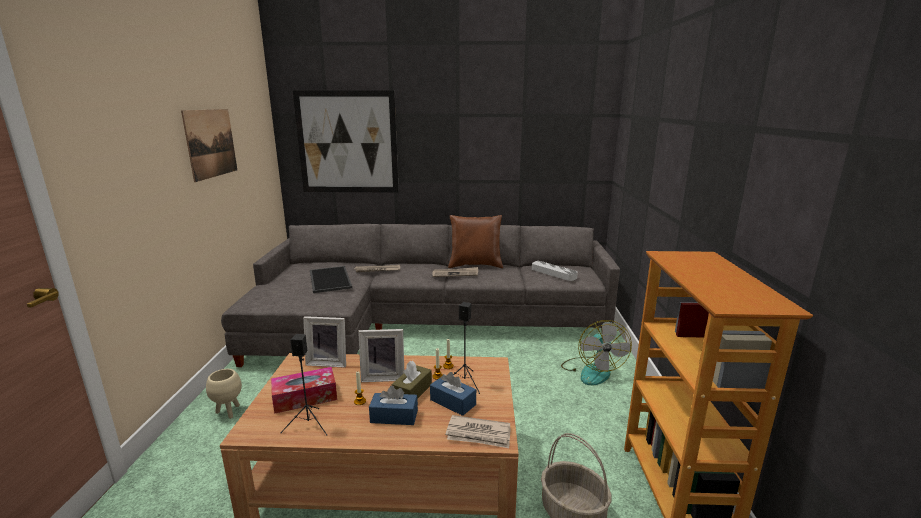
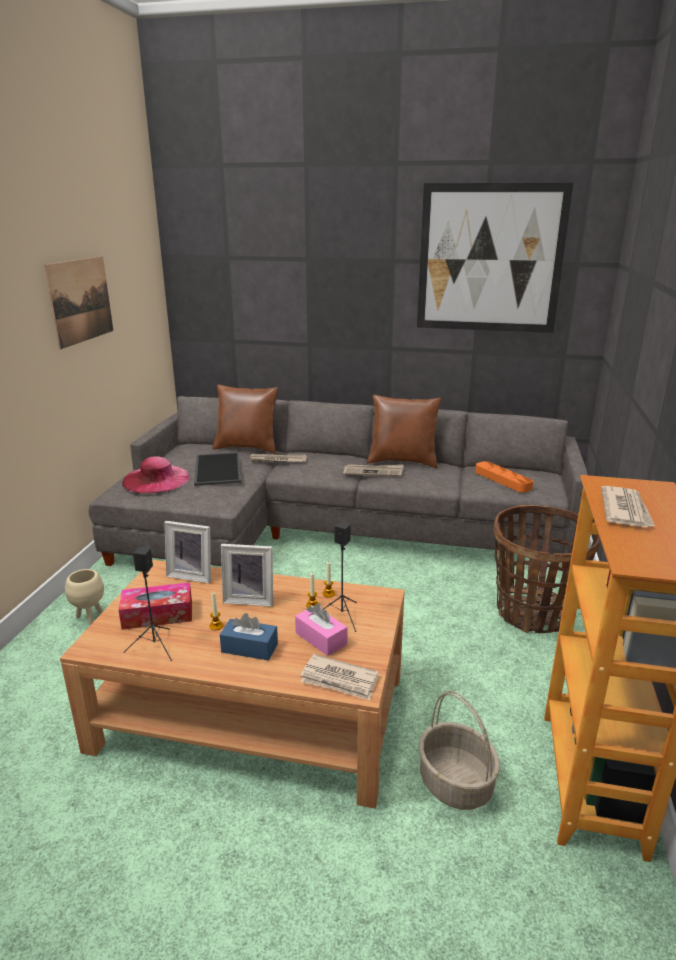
camera: 10 degrees right, 5 degrees up
(279, 290) = (156, 479): none -> pink hat
(347, 142) = (251, 294): picture -> picture (490, 259)
(350, 263) = (247, 448): none -> brown pillow
(412, 392) = (278, 621): brown tissue box -> none
(453, 402) = (321, 638): blue tissue box -> pink tissue box
(553, 273) = (502, 480): grey tray -> orange tray
(592, 370) = (534, 612): fan -> basket
(694, 271) = (625, 510): none -> newspaper

